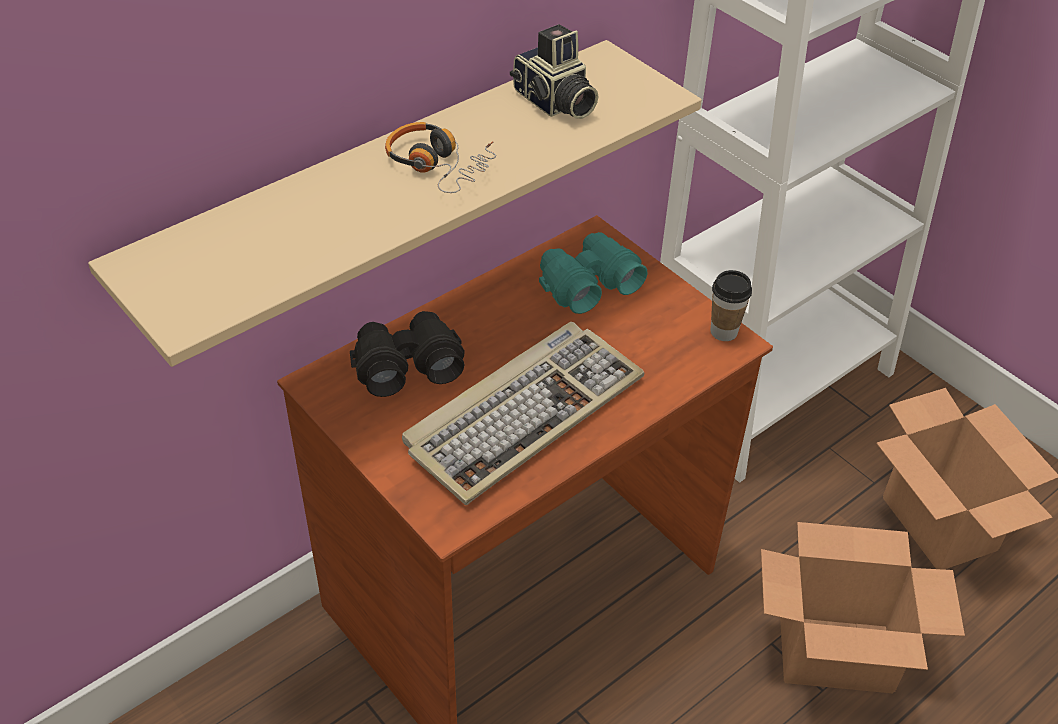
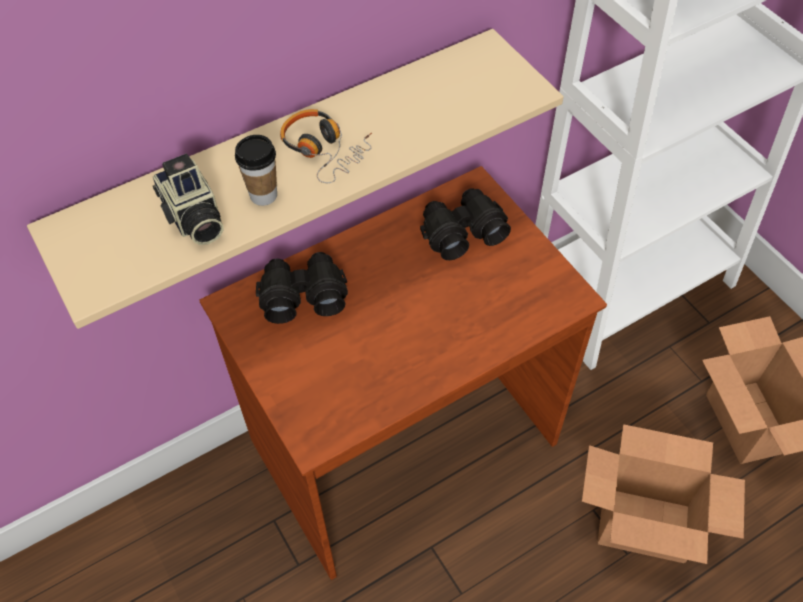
camera: 10 degrees right, 10 degrees up
(524, 413) = (389, 348): keyboard -> none
(554, 103) = (434, 92): camera -> camera (193, 219)
(587, 284) = (462, 231): turquoise binoculars -> black binoculars
(724, 332) = (567, 287): cup -> cup (263, 195)

